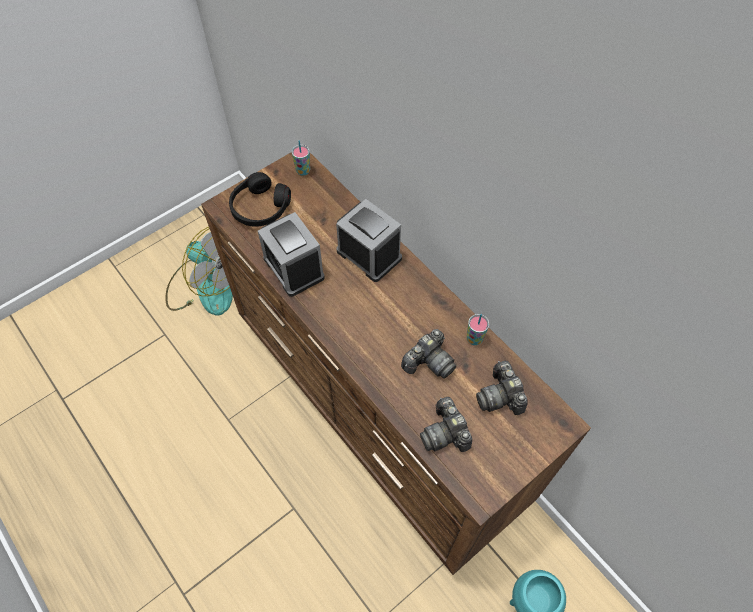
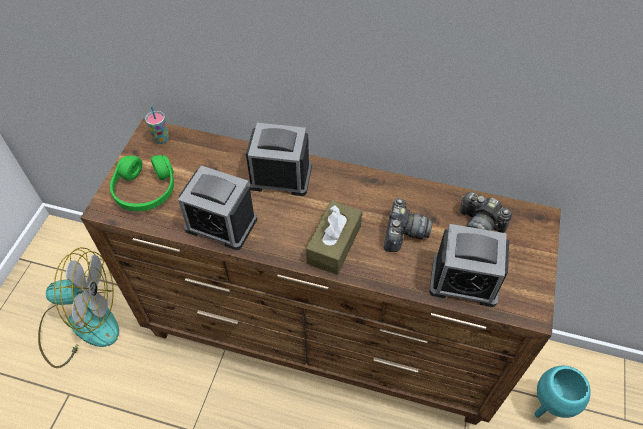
camera: 35 degrees left, 5 degrees down
(260, 207) = (145, 190): black headphones -> green headphones
(365, 337) = (334, 244): none -> brown tissue box
(445, 433) = (464, 280): camera -> alarm clock
(474, 339) = (422, 194): cup -> none

